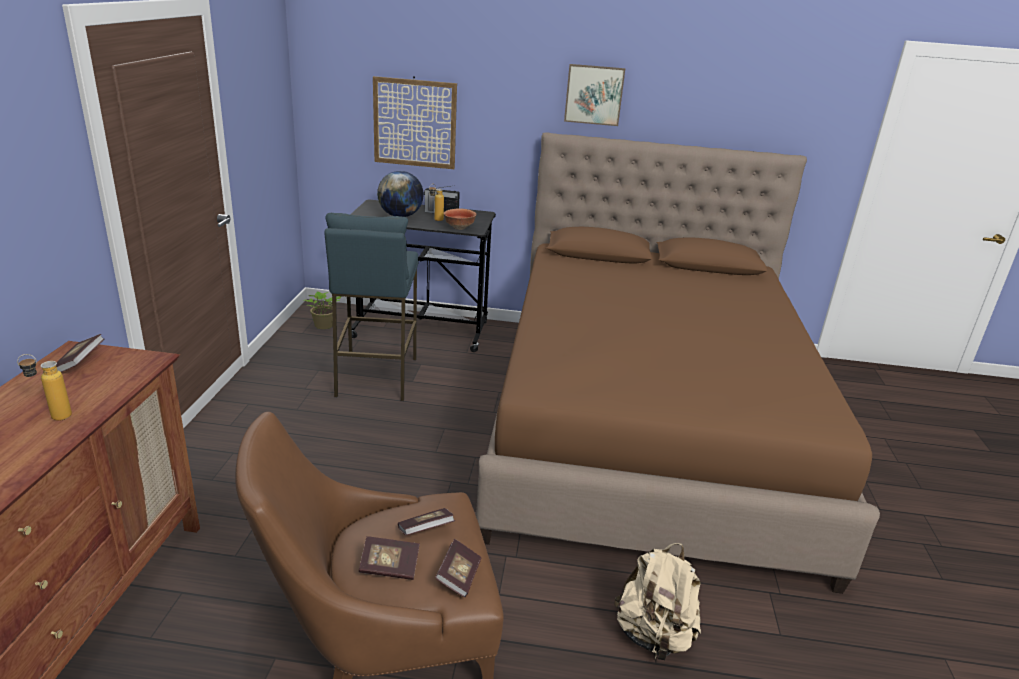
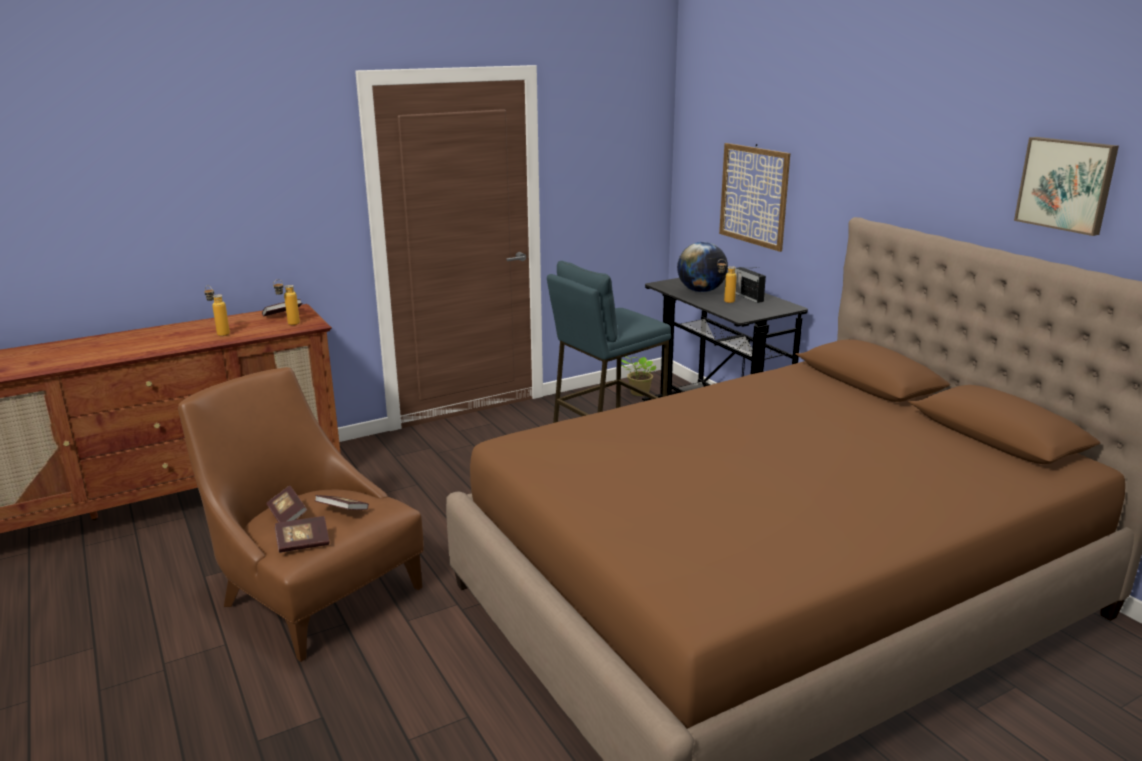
camera: 55 degrees right, 5 degrees down
(122, 370) = (289, 324): none -> bottle
(459, 228) = (730, 312): bowl -> none
(594, 94) = (920, 174): picture -> picture (1066, 184)
(653, 636) = (442, 726): beige backpack -> none

